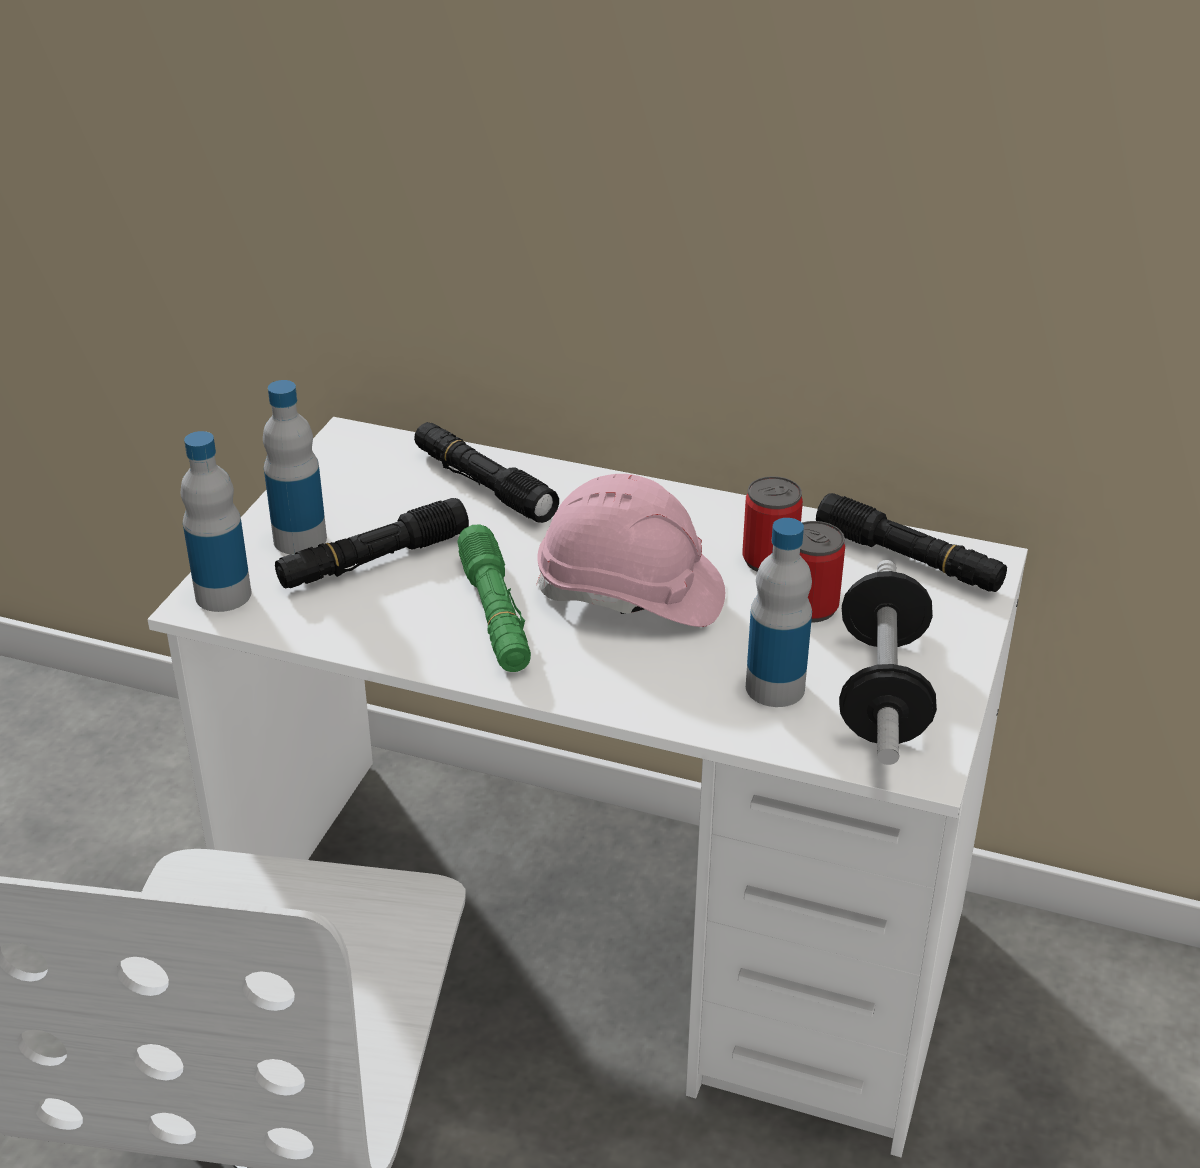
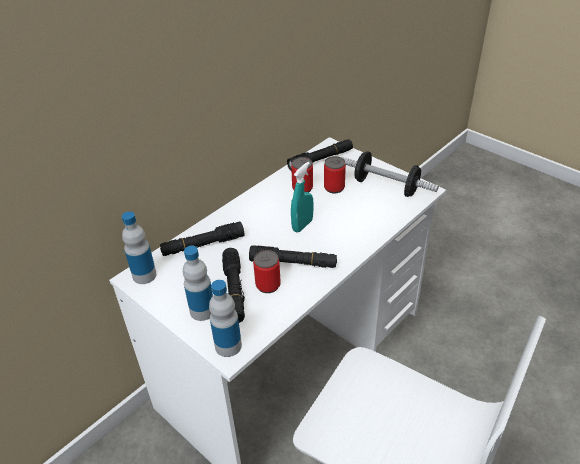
camera: 65 degrees left, 5 degrees up
(410, 597) = (268, 285): none -> can
(495, 613) = (293, 263): green flashlight -> black flashlight
(630, 594) = (302, 225): pink hard hat -> turquoise spray bottle
(775, 687) = (373, 207): bottle -> bottle (144, 275)

